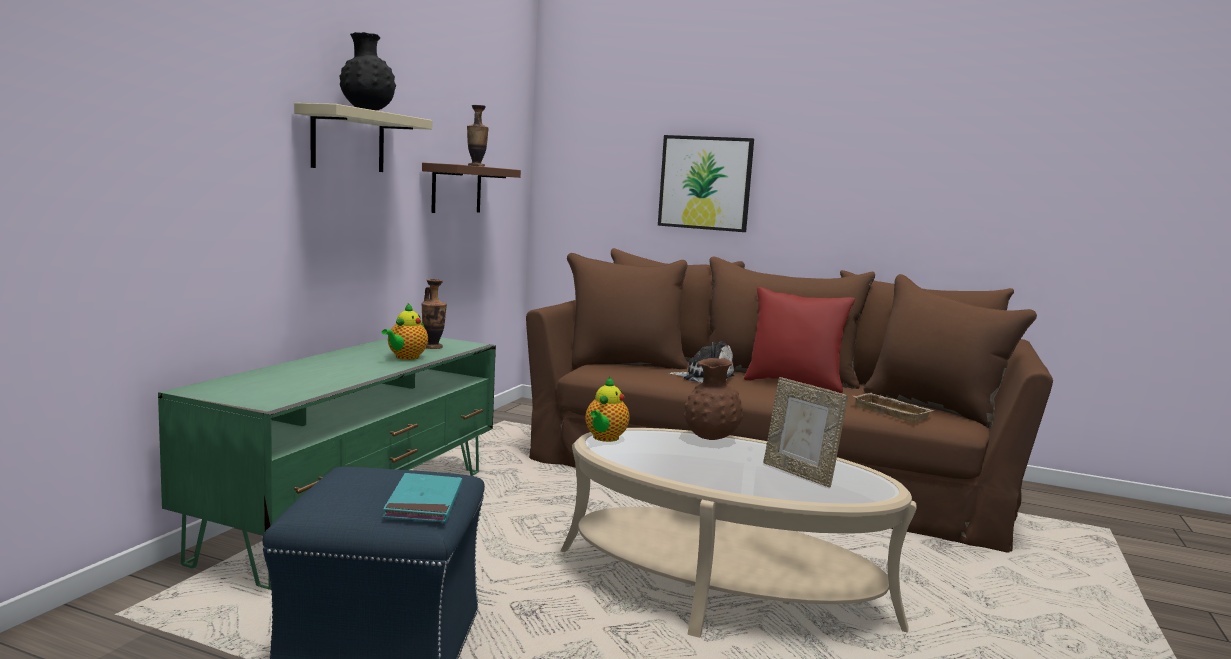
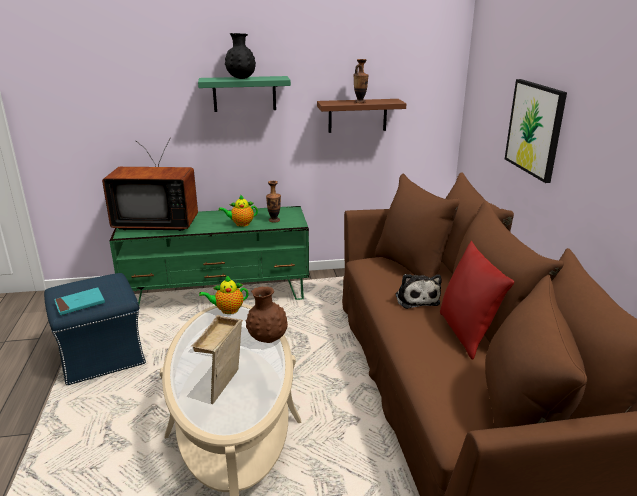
camera: 60 degrees right, 15 degrees up
(273, 382) = (157, 223): none -> television
(348, 140) = (244, 94): beige shelf -> green shelf
(893, 412) = (449, 396): beige tray -> beige tray (219, 340)

